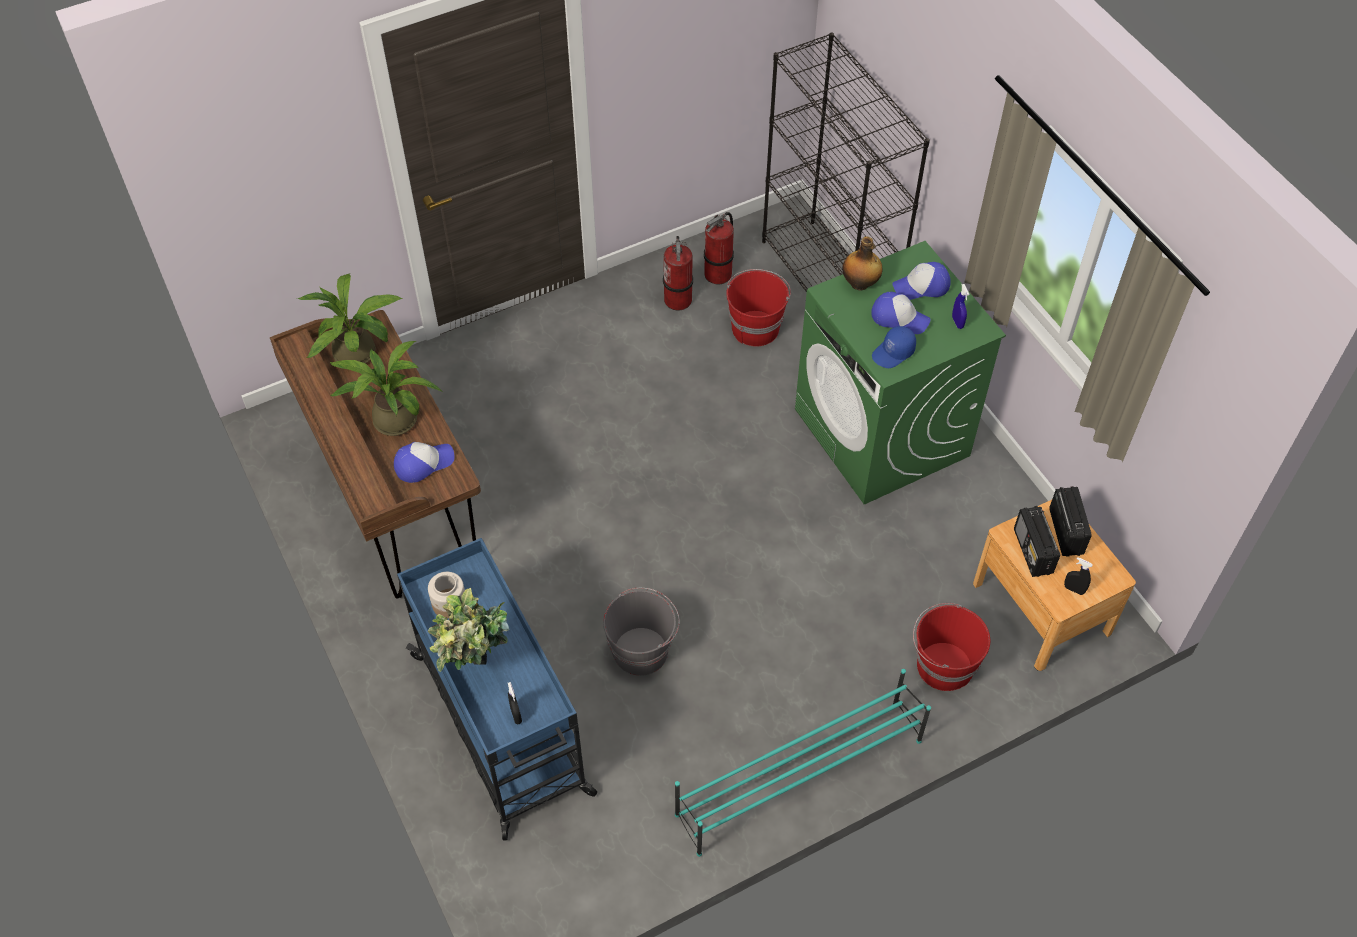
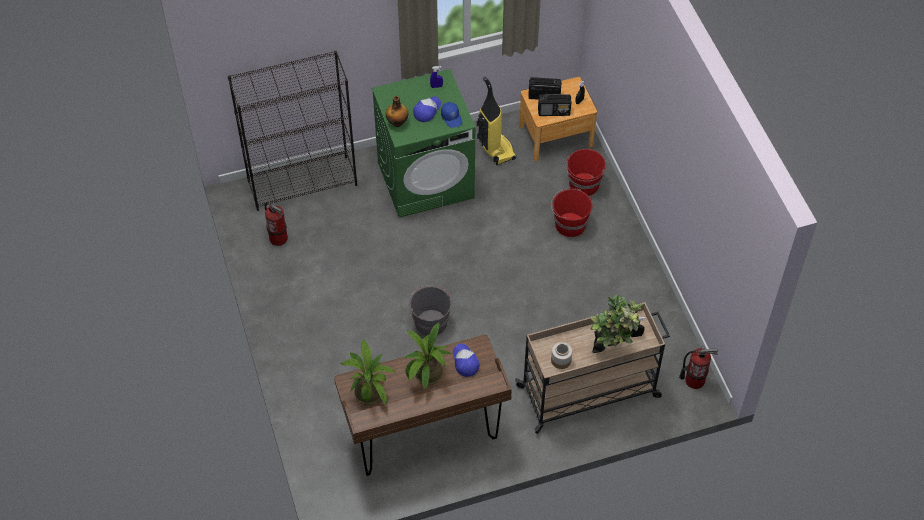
camera: 80 degrees left, 0 degrees up
(503, 726) = (590, 391): blue cart -> beige cart
(641, 650) = (551, 318): grey bucket -> grey bucket (430, 322)
(678, 299) = (294, 263): fire extinguisher -> fire extinguisher (694, 380)
(755, 327) = (328, 226): red bucket -> red bucket (569, 224)
(798, 777) = (639, 259): turquoise shoe rack -> none
(921, 287) = (406, 96): cap -> none
(980, 519) = (495, 149): none -> vacuum cleaner

